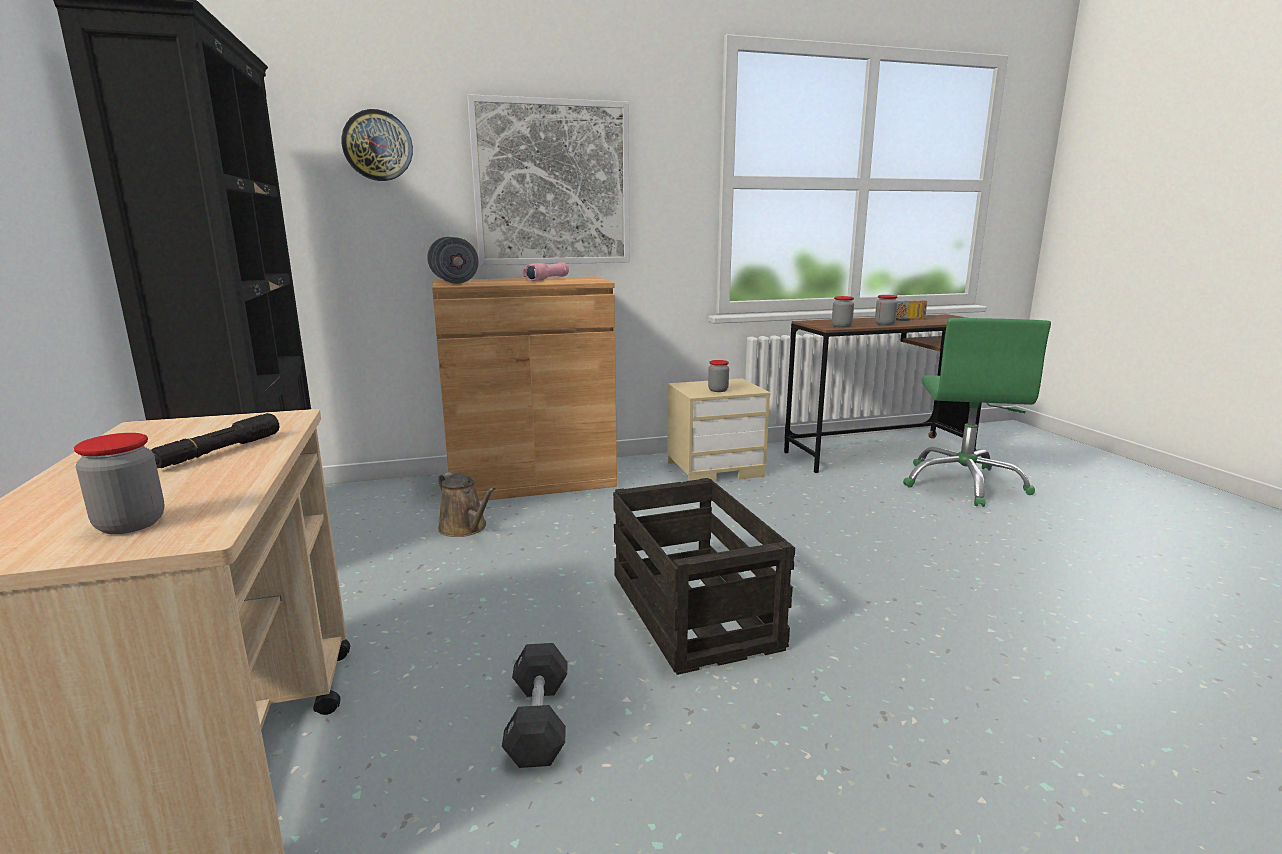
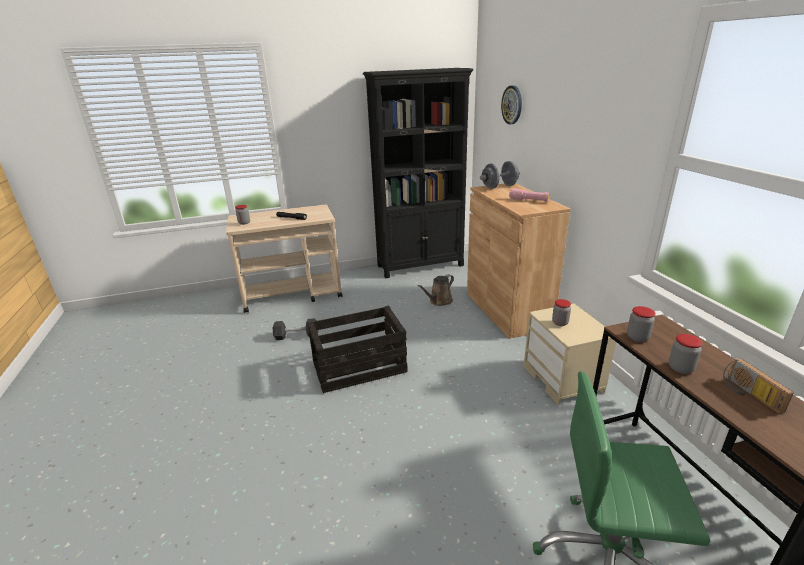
camera: 90 degrees right, 10 degrees up
(552, 184) = (567, 138): picture -> none

